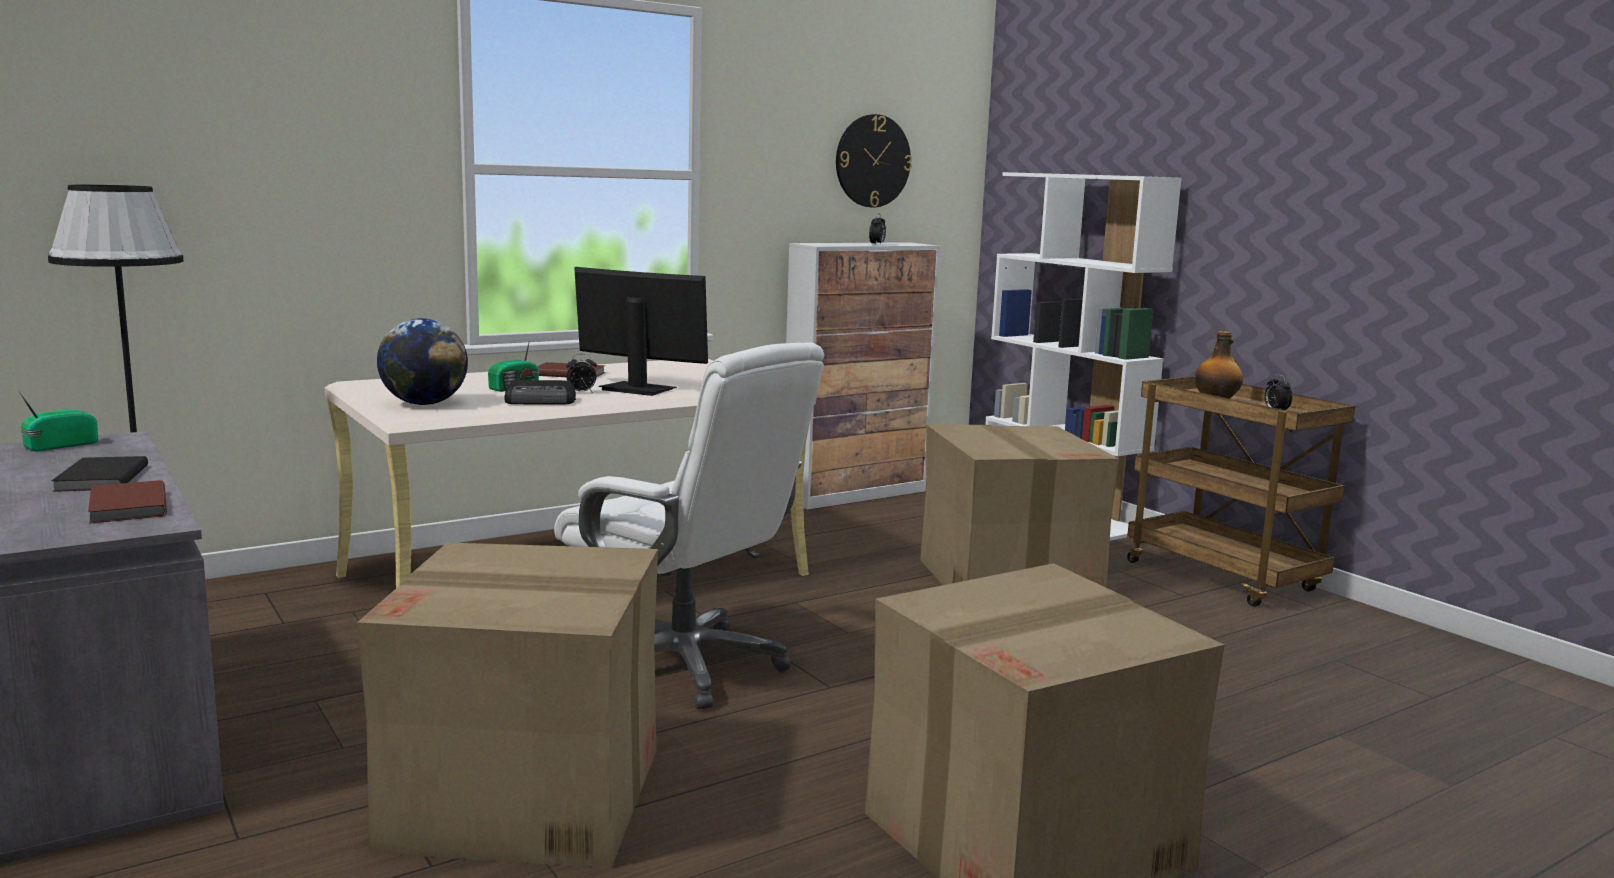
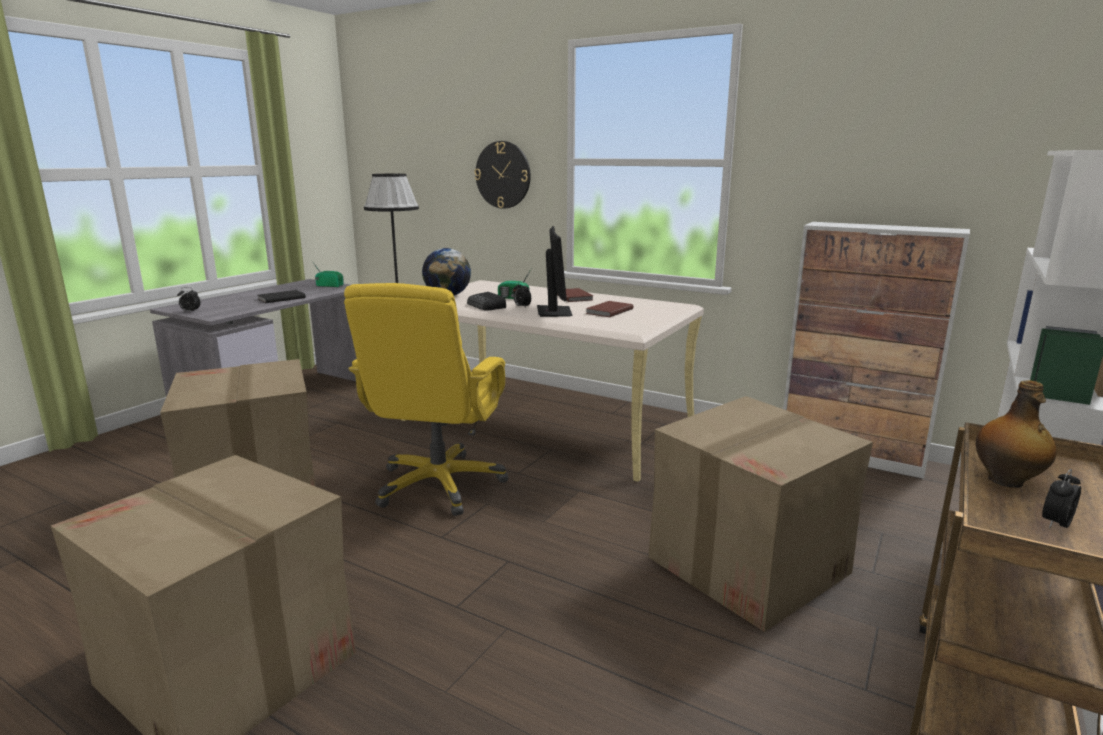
camera: 65 degrees right, 5 degrees up
(125, 507) = (239, 308): brown book -> brown book (608, 311)
(685, 665) = (439, 485): white office chair -> yellow office chair
(872, 161) = (927, 144): wall clock -> wall clock (503, 175)
(877, 244) = (890, 227): alarm clock -> alarm clock (190, 312)

